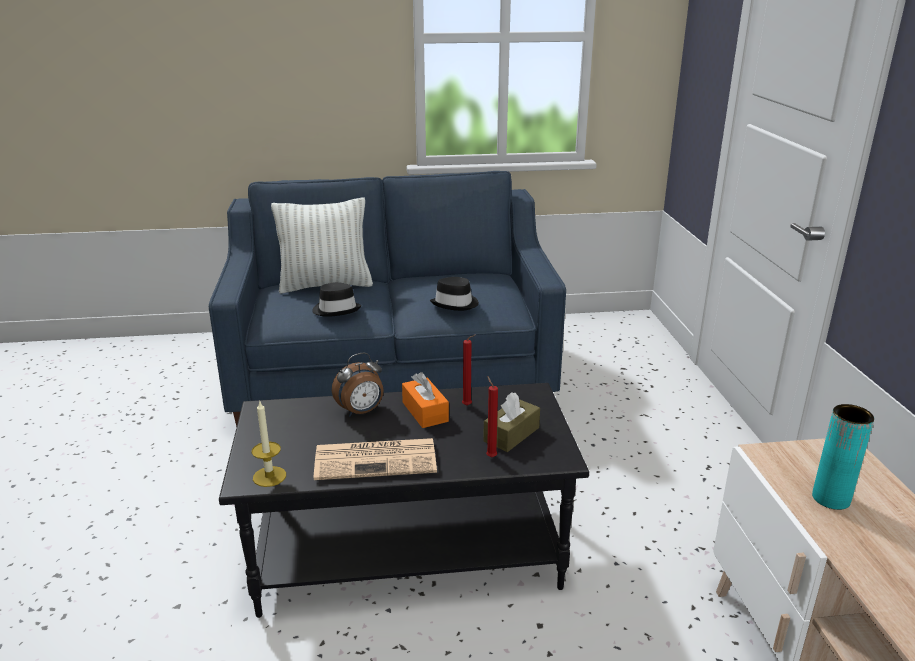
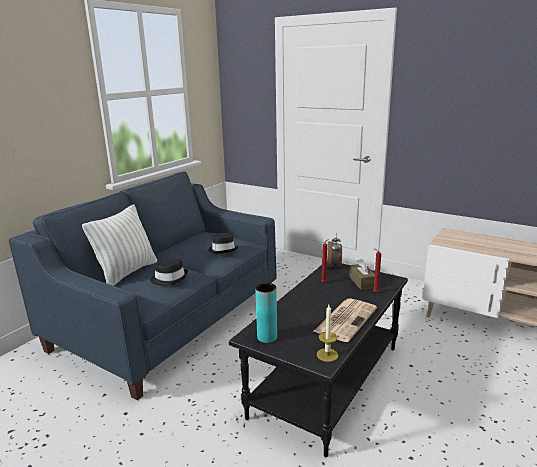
camera: 50 degrees left, 5 degrees down
(361, 412) = (293, 309): alarm clock -> alarm clock (334, 266)
(425, 412) = (316, 293): orange tissue box -> none
(831, 498) = (477, 245): turquoise vase -> turquoise vase (267, 337)

